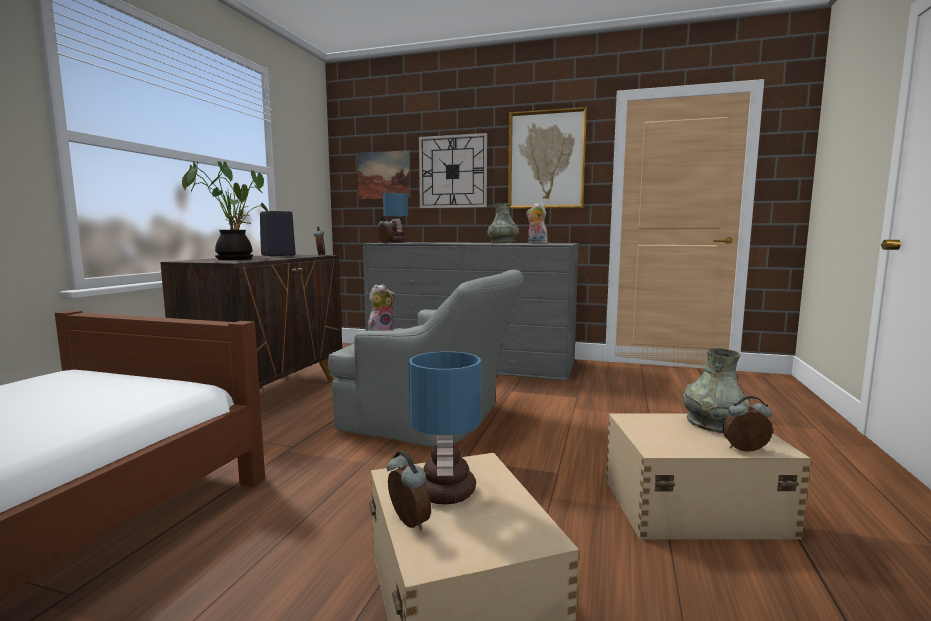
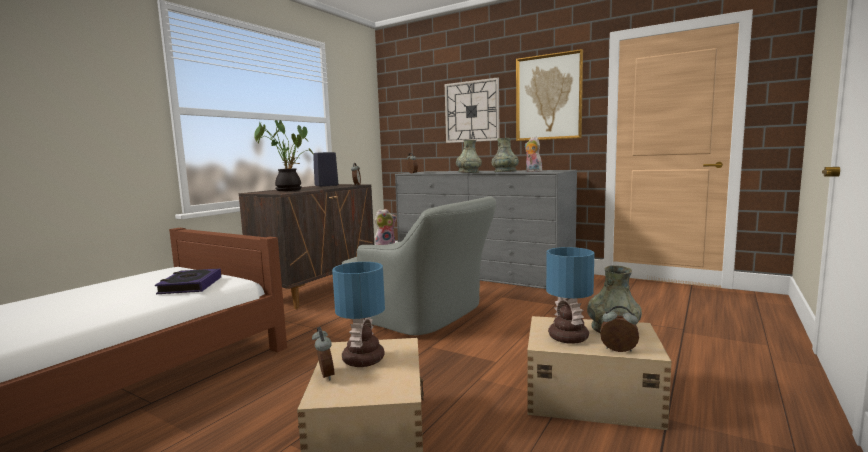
camera: 15 degrees right, 0 degrees up
(118, 398) = (190, 286): none -> book
(383, 175) = (418, 117): picture -> none
(397, 242) = (425, 172): table lamp -> table lamp (570, 337)
(458, 243) = (468, 172): none -> grey vase

